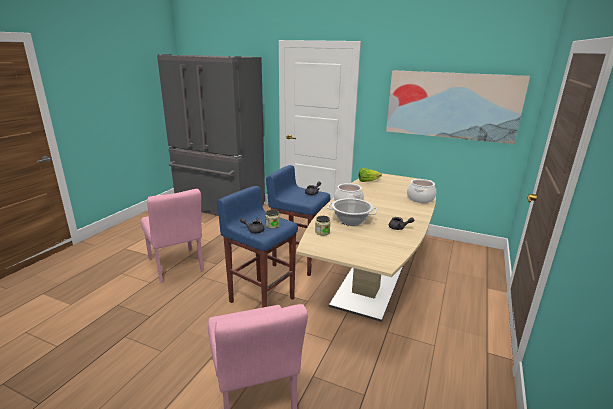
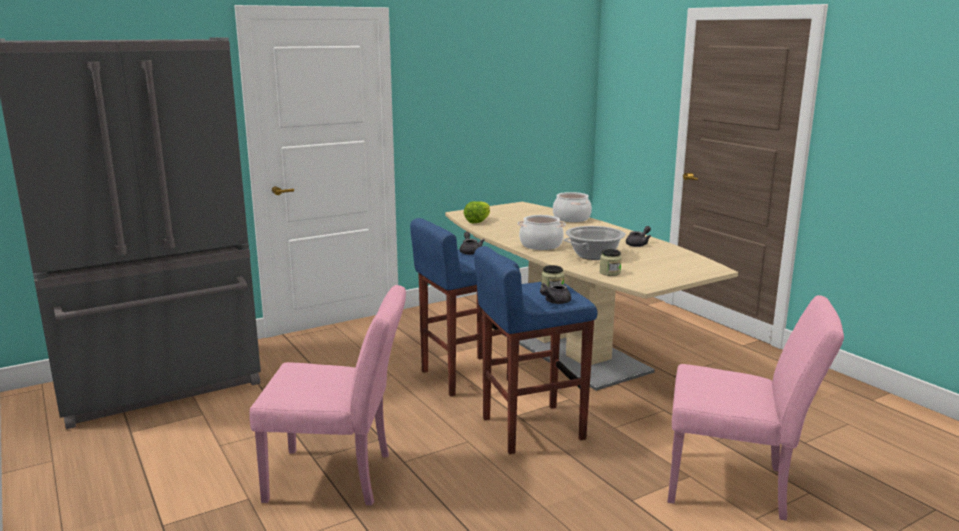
camera: 55 degrees left, 5 degrees down
(451, 105) = (516, 95): picture -> none

